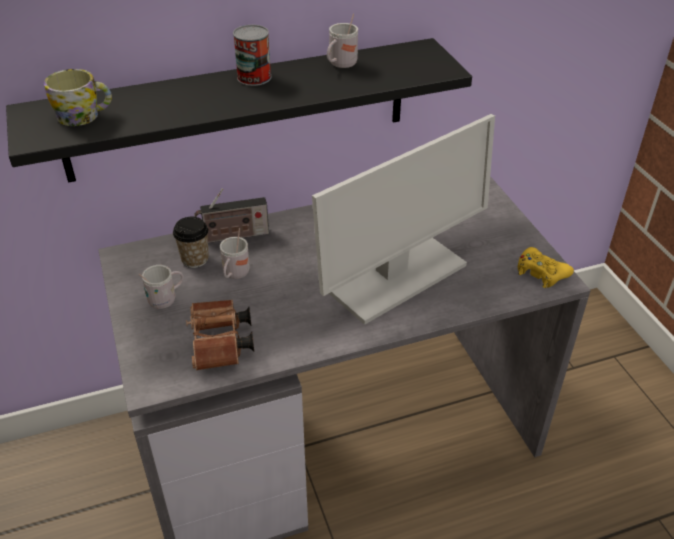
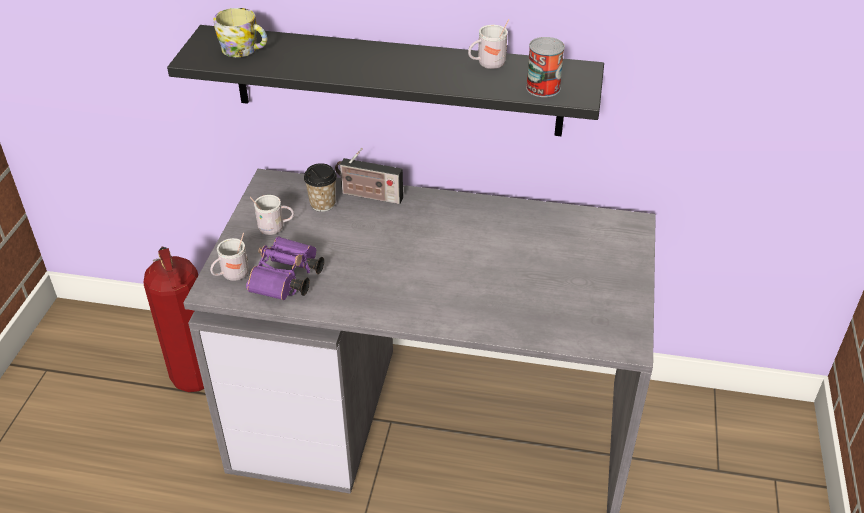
camera: 30 degrees right, 0 degrees up
(75, 493) = (193, 375): none -> fire extinguisher
(221, 345) = (286, 281): brown binoculars -> purple binoculars
(235, 275) = (343, 229): white mug -> white mug (232, 276)
(254, 77) = (403, 55): can -> can (543, 88)
(394, 278) = (475, 283): monitor -> none
(541, 273) = (617, 332): yellow game controller -> none

